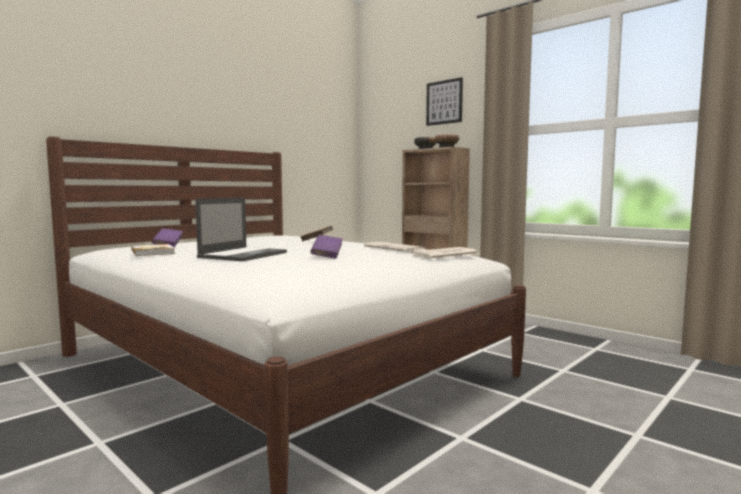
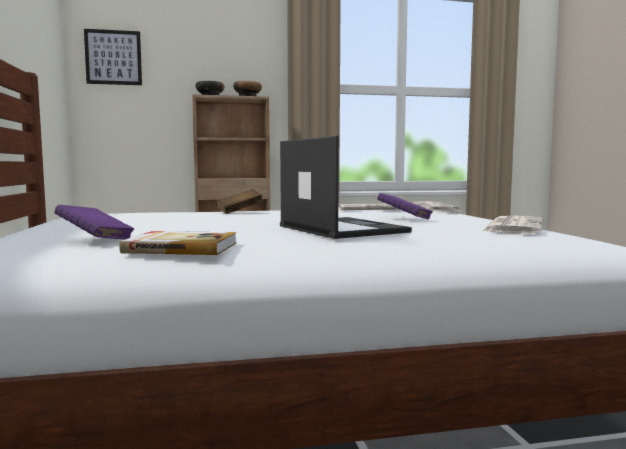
camera: 55 degrees left, 0 degrees up
(317, 269) = (512, 227): none -> newspaper
(444, 102) = (222, 42): picture -> picture (113, 57)

